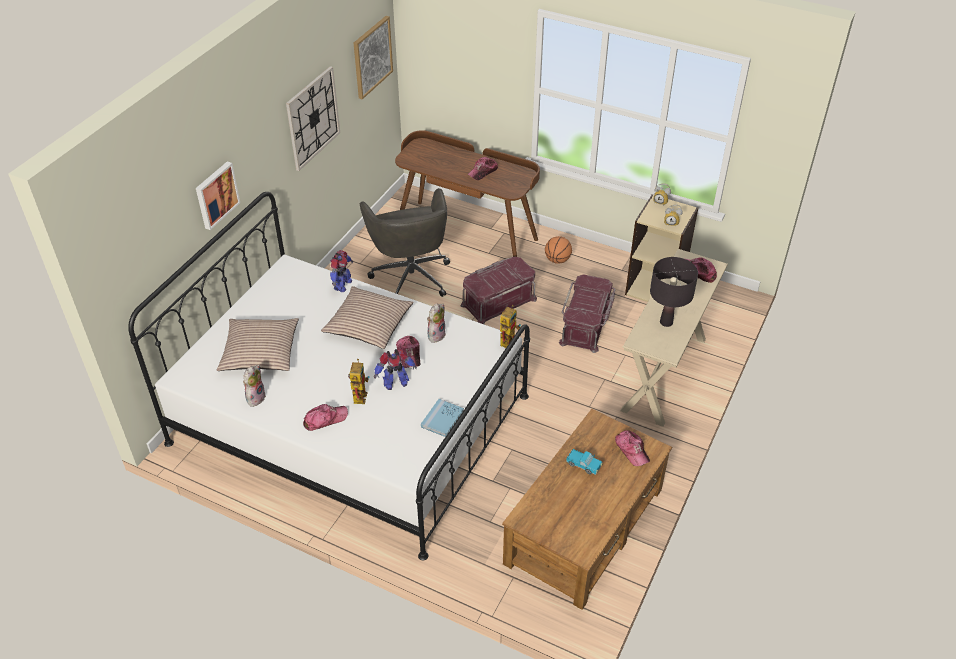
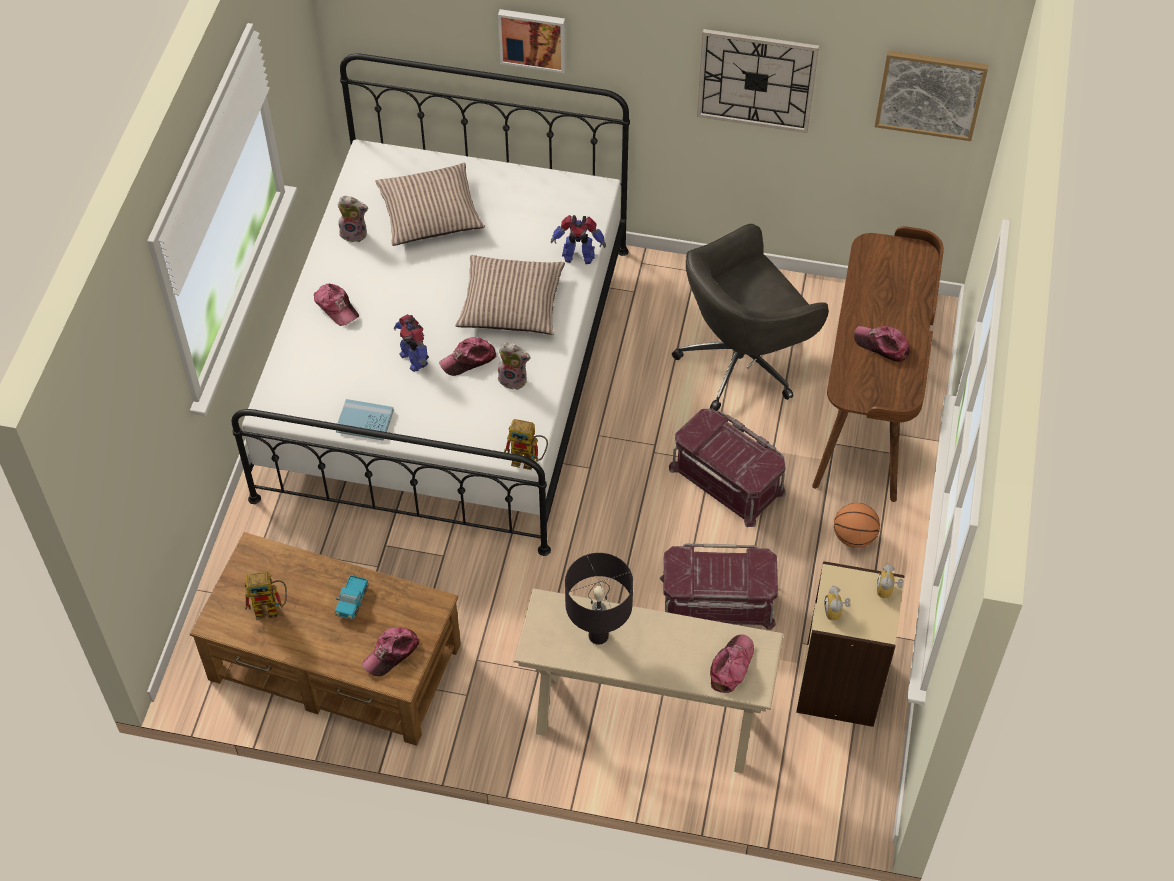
camera: 75 degrees right, 10 degrees up
(359, 394) = (385, 328): toy robot -> toy robot (272, 608)

